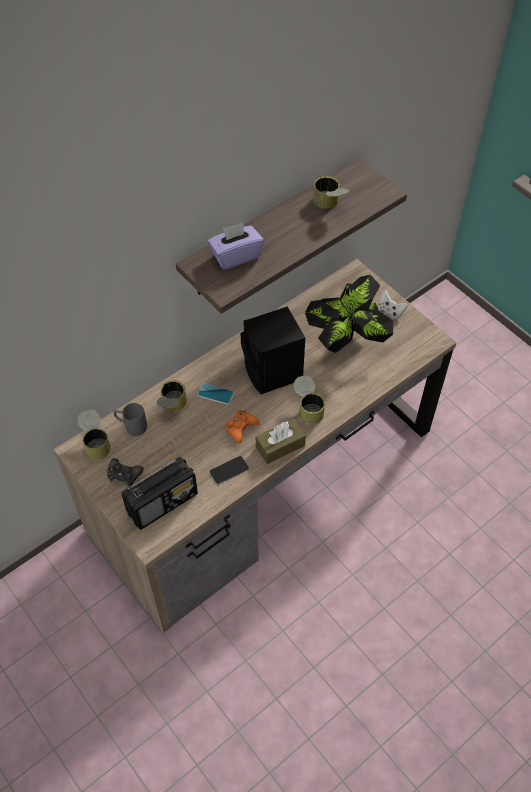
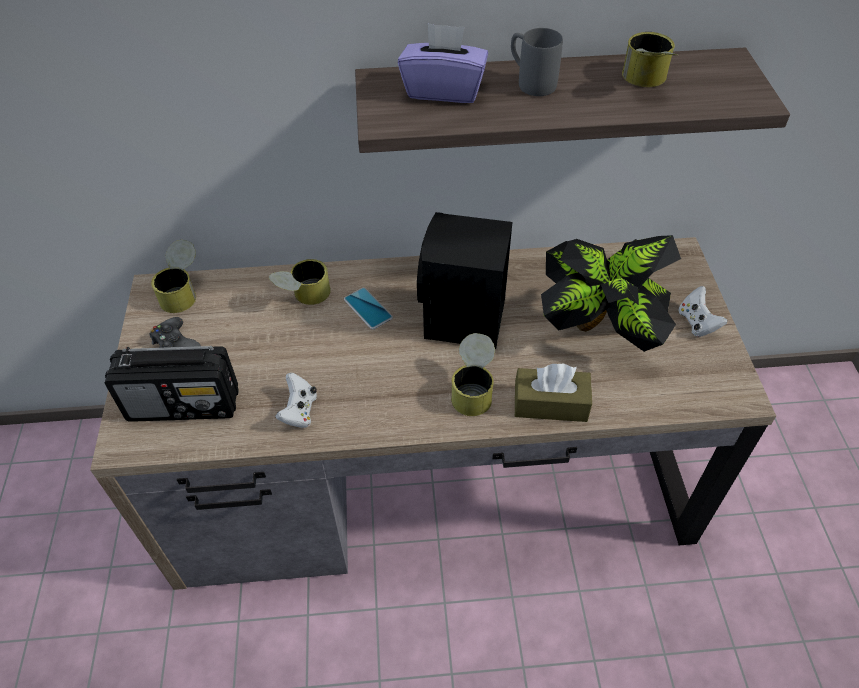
camera: 35 degrees right, 5 degrees down
(131, 426) = (237, 294): grey mug -> grey mug (530, 82)
(229, 470) = (299, 411): phone -> white game controller
(241, 428) = (362, 366): orange game controller -> none
(280, 446) = (392, 418): brown tissue box -> brown tissue box (550, 404)

